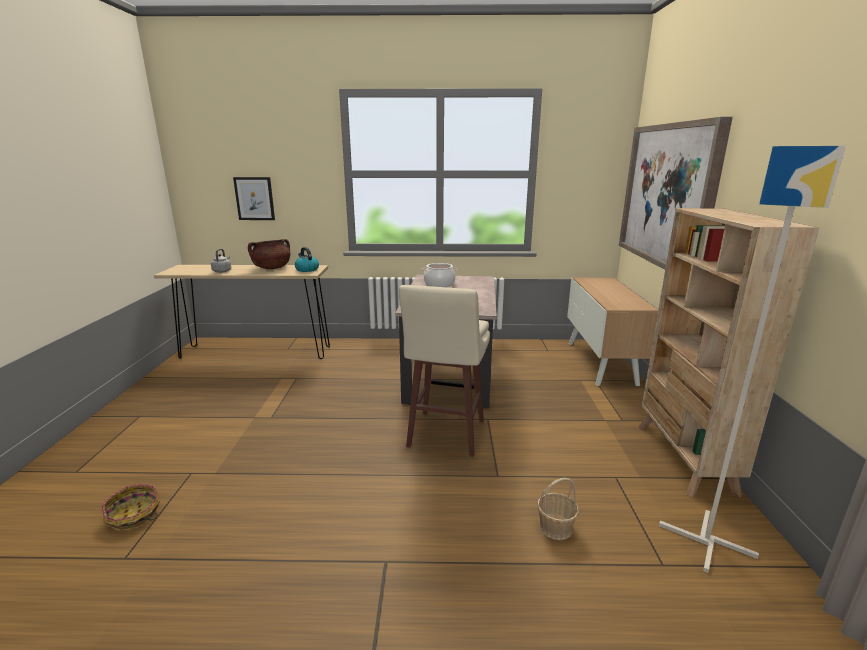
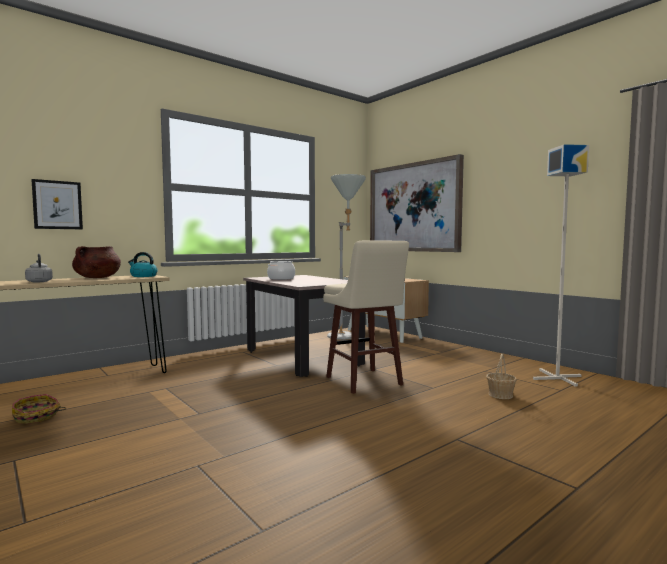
camera: 40 degrees left, 15 degrees down
(134, 515) = (201, 509): basket -> basket (37, 417)
(544, 356) = (346, 337): none -> grey floor lamp
(684, 458) = (495, 357): beige bookcase -> none

